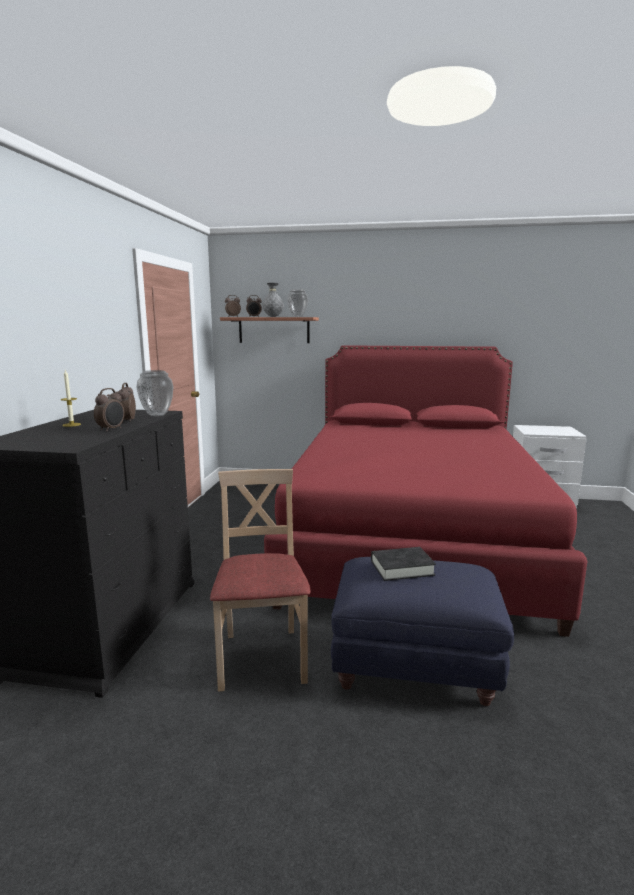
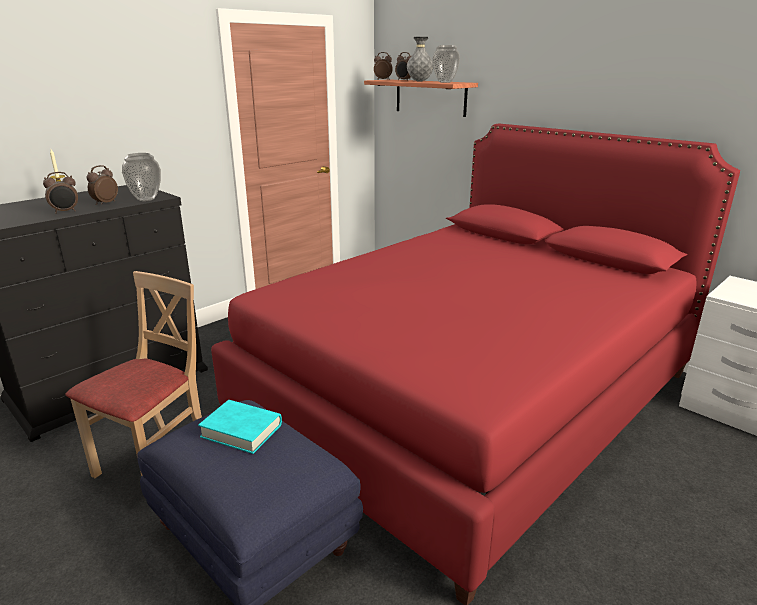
camera: 35 degrees right, 10 degrees up
(402, 568) = (241, 431): black book -> turquoise book

